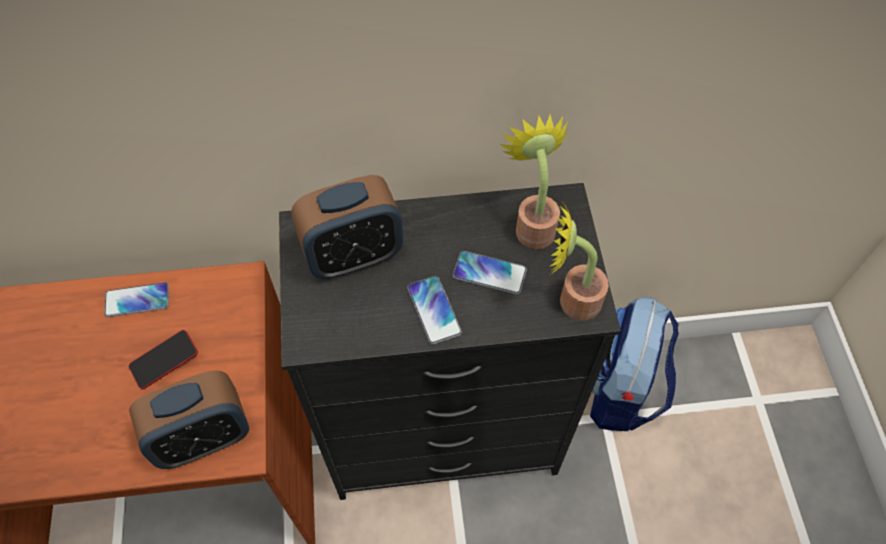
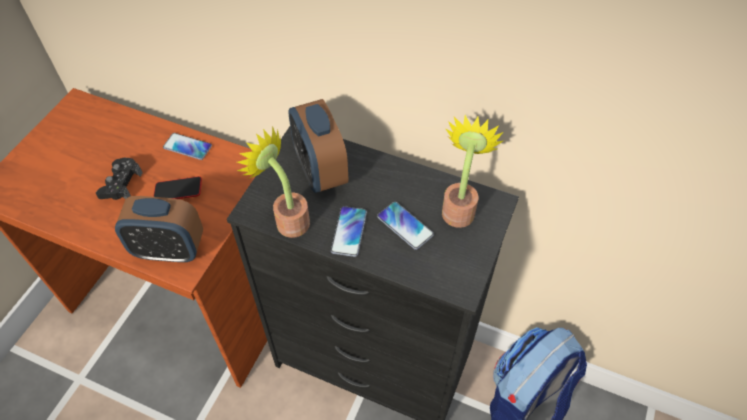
camera: 30 degrees right, 5 degrees down
(81, 388) = (121, 184): none -> black game controller
(353, 255) = (320, 171): alarm clock -> alarm clock turned 60 degrees clockwise
(571, 300) = (452, 272): potted plant -> potted plant (287, 219)

